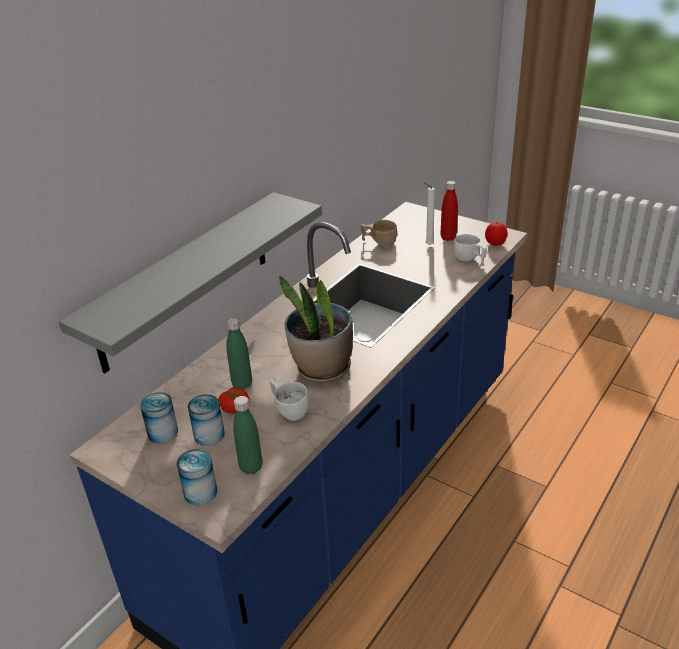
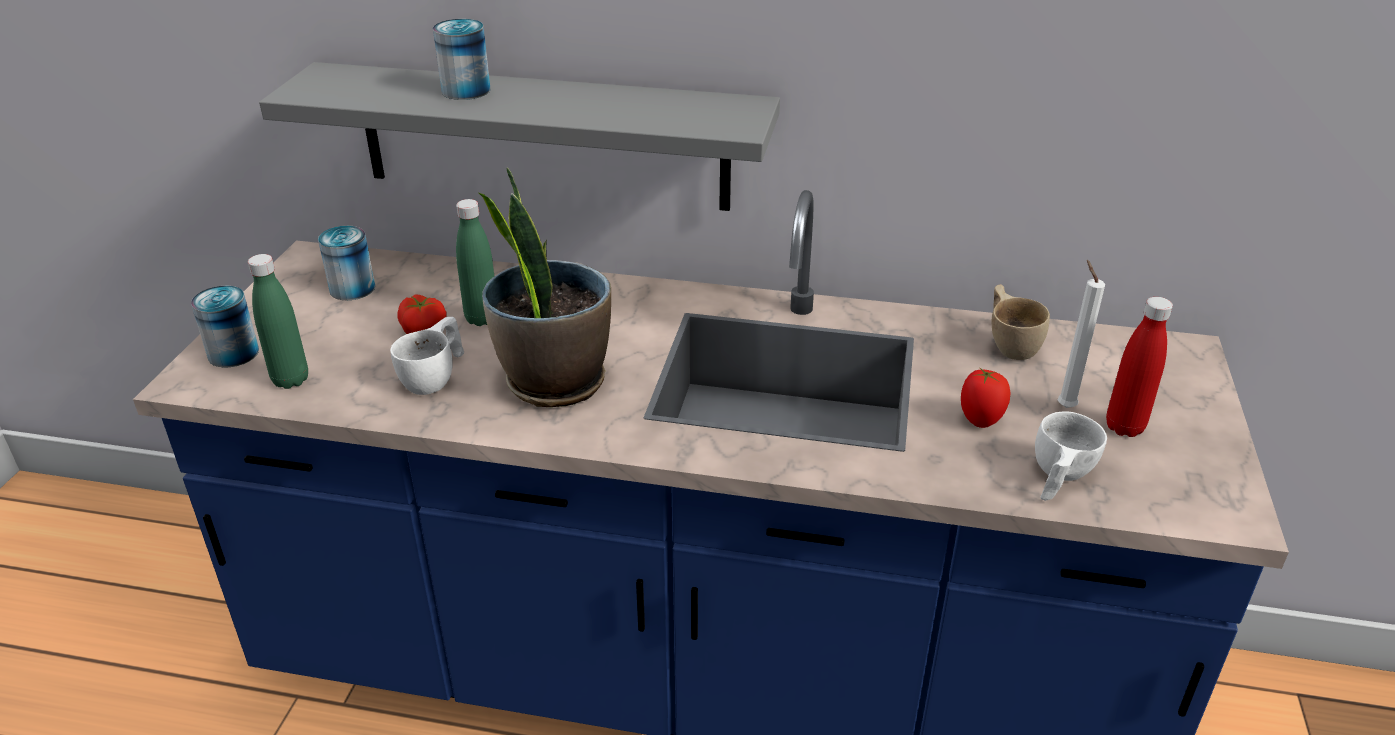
camera: 65 degrees right, 0 degrees up
(209, 435) = (355, 325): can -> can (466, 90)
(495, 243) = (1173, 504): tomato -> tomato (981, 420)

